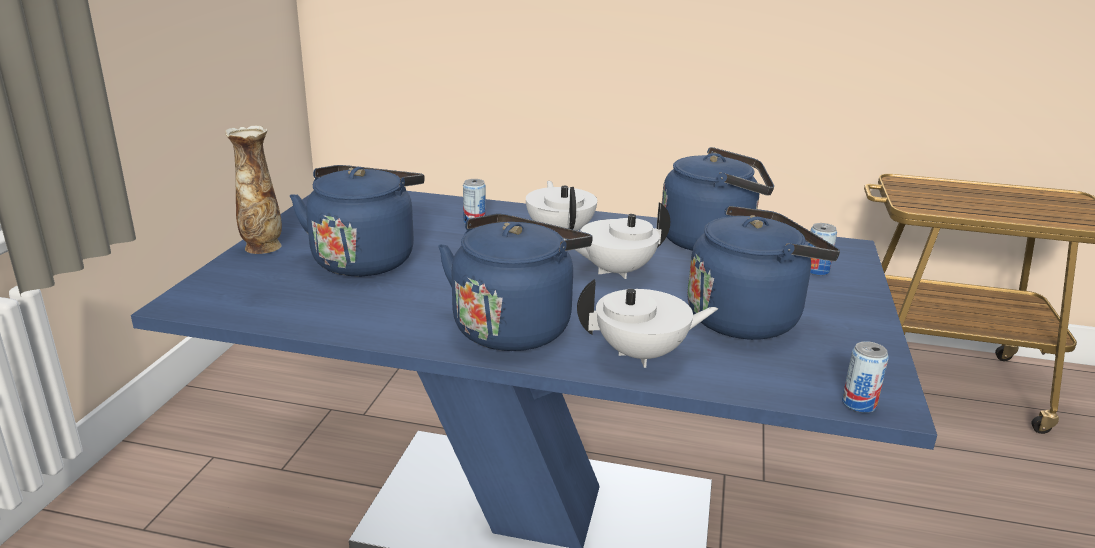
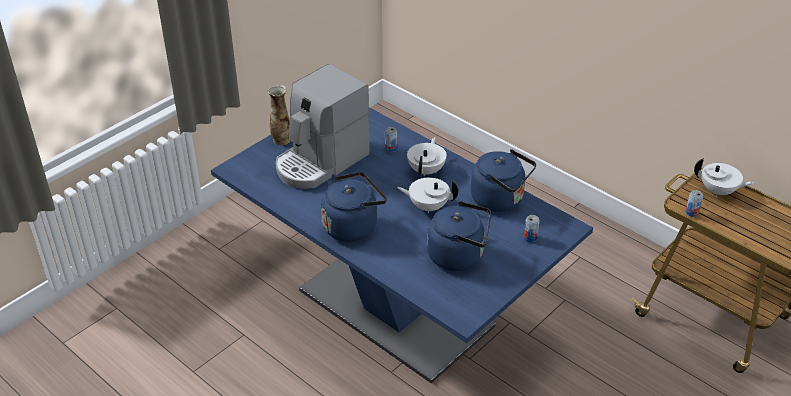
camera: 30 degrees right, 15 degrees up
(365, 259) = (320, 162): blue kettle -> coffee machine
(642, 354) = (391, 259): white teapot -> white teapot (718, 191)
(859, 404) = (452, 314): can -> can (691, 213)

